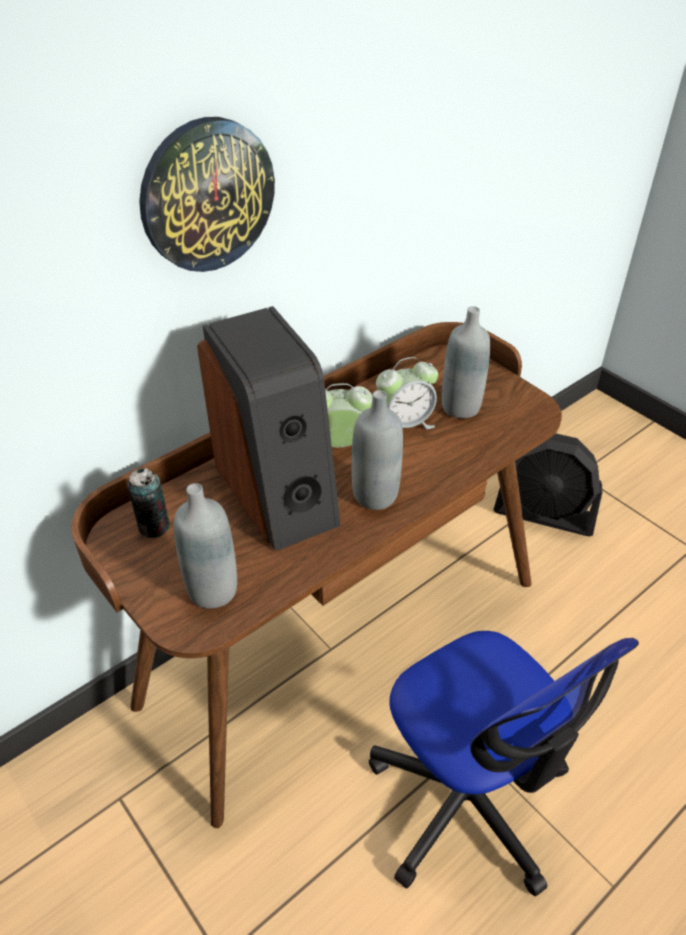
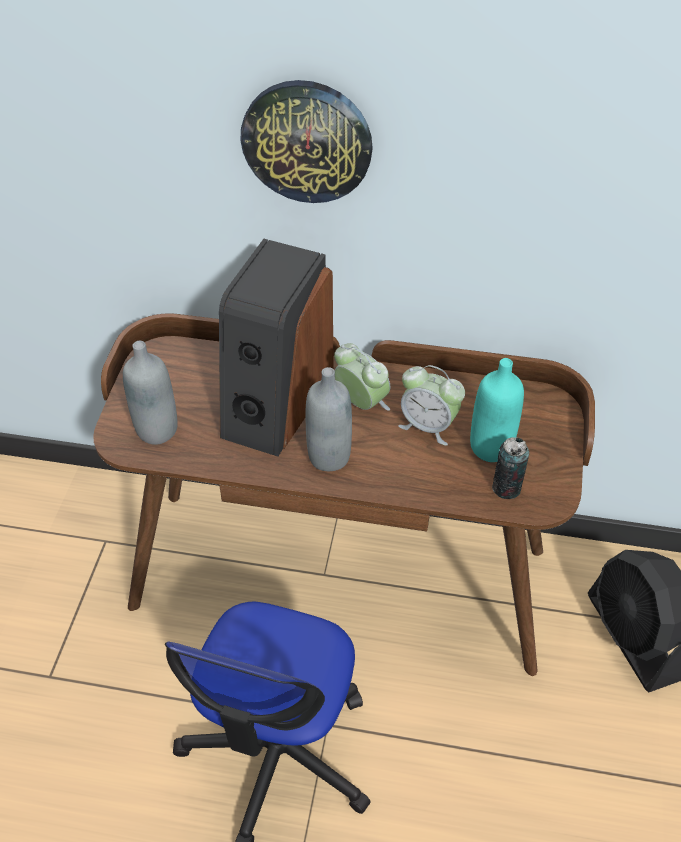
camera: 50 degrees right, 5 degrees up
(154, 527) = (182, 365): can -> can (506, 488)
(460, 407) = (490, 447): grey bottle -> turquoise bottle

